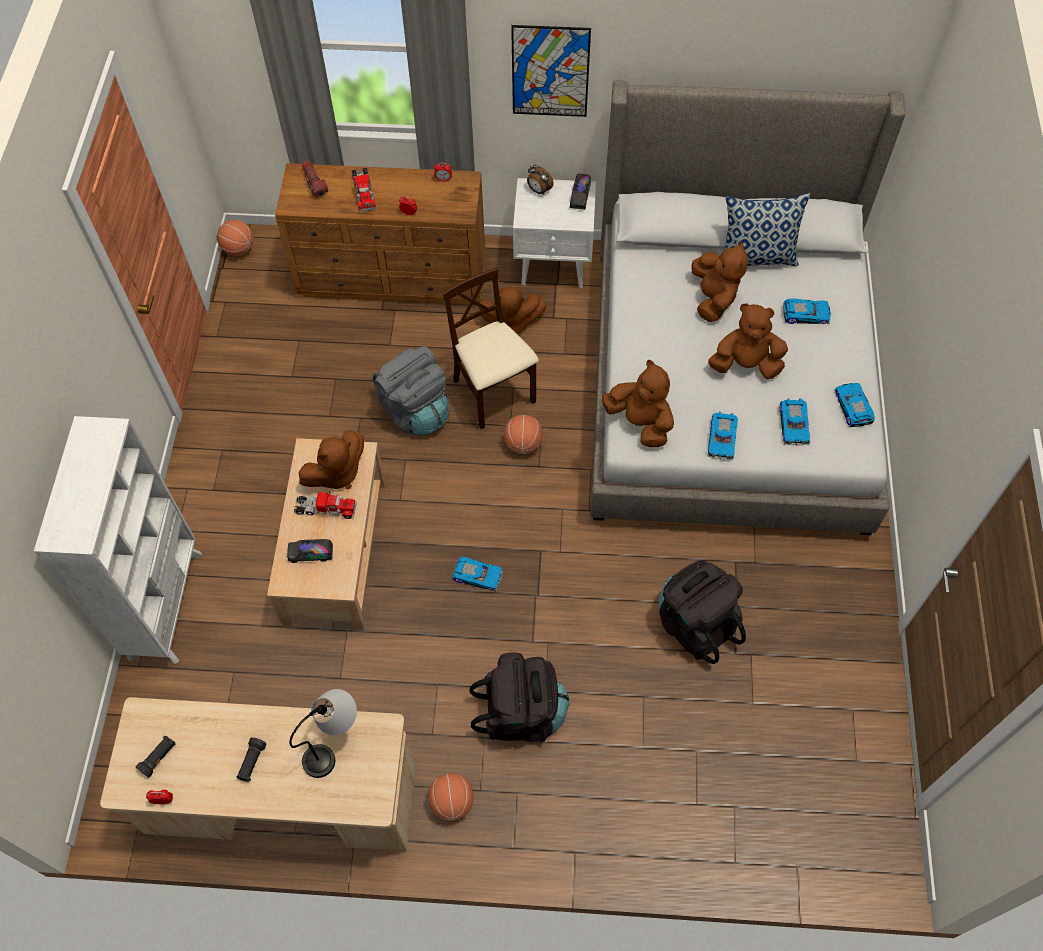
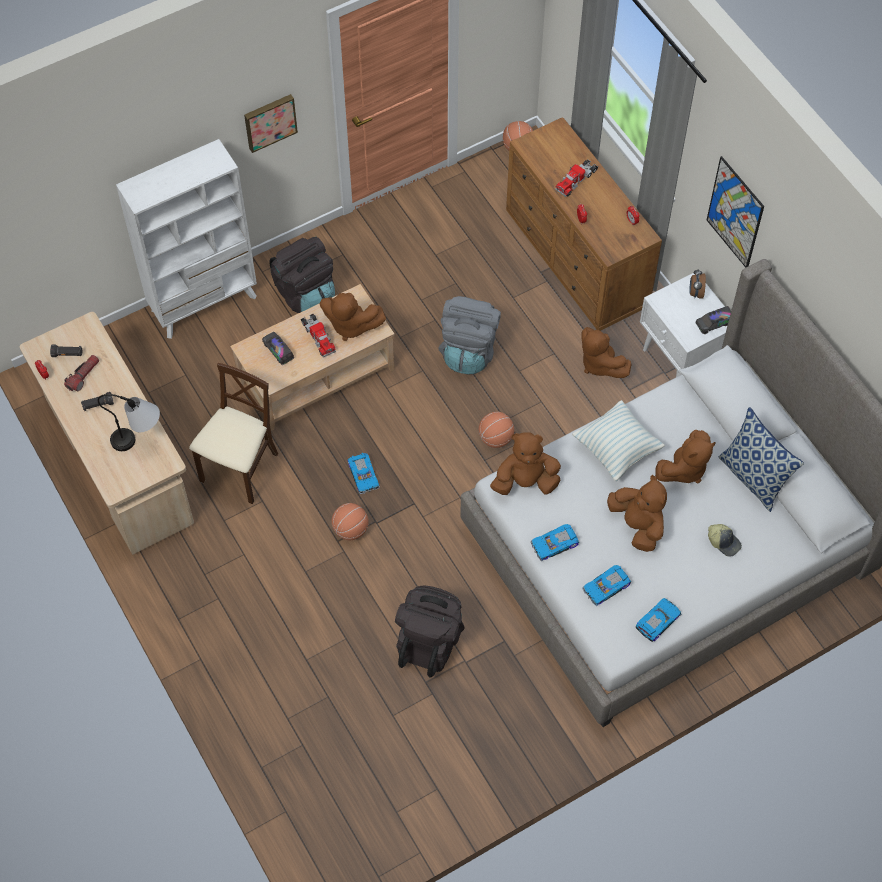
camera: 55 degrees right, 0 degrees up
(91, 363) = (269, 121): none -> picture
(314, 183) = (558, 145): flashlight -> flashlight (83, 376)
(452, 802) = (184, 562): basketball -> basketball (350, 529)
(493, 393) = (525, 391): beige chair -> beige chair (240, 469)
(521, 714) = (277, 567): black backpack -> black backpack (305, 293)
(640, 422) = (525, 482): brown plush toy -> brown plush toy turned 105 degrees counterclockwise
(657, 334) = (616, 449): none -> pillow
(805, 313) = (724, 542): toy car -> cap

